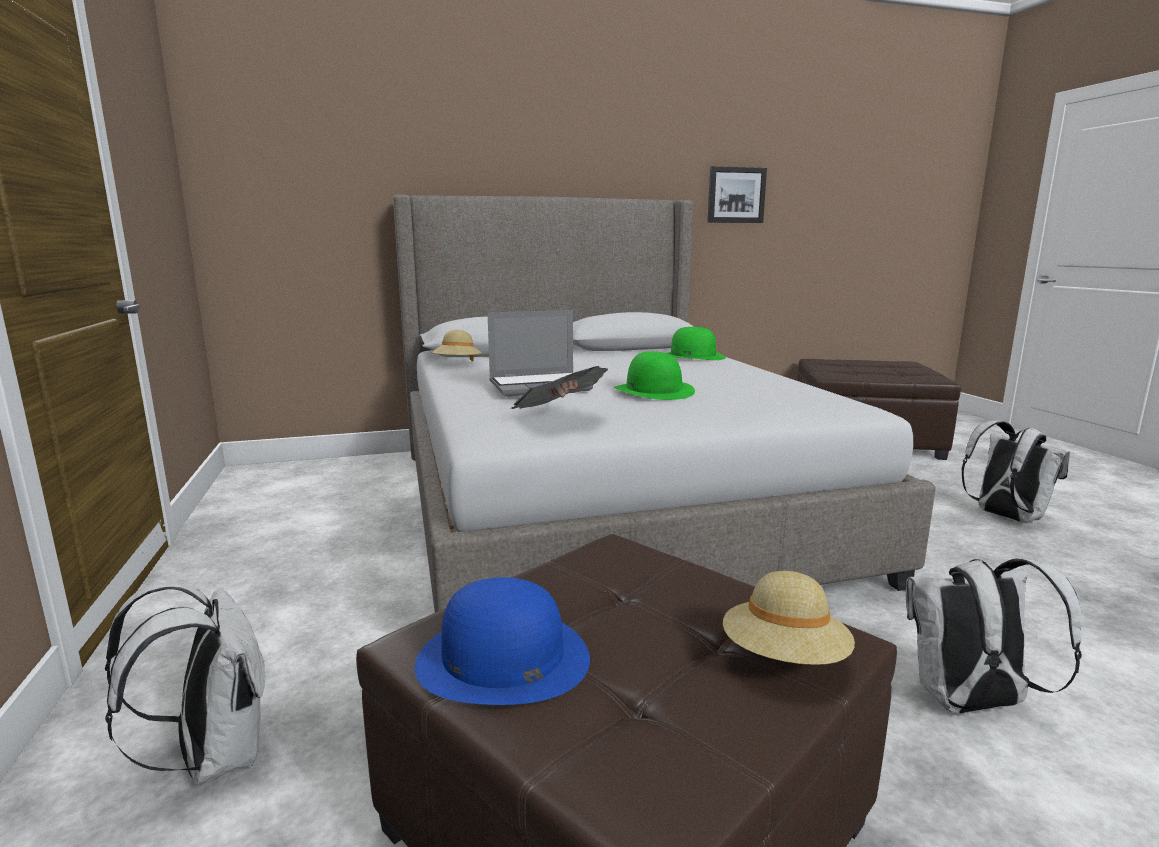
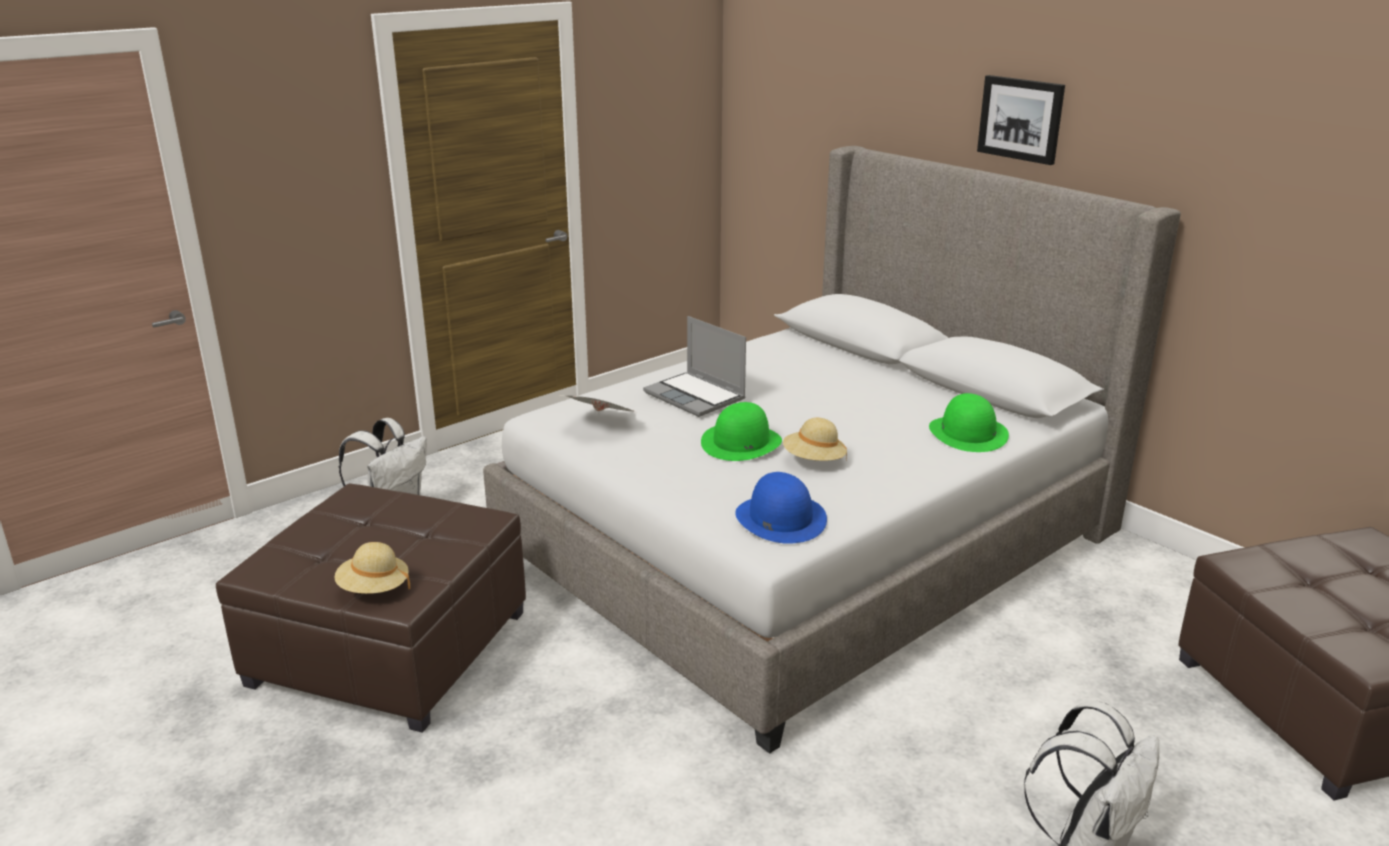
camera: 65 degrees right, 10 degrees up
(457, 365) = (769, 346): beige hat -> beige hat (813, 461)
(502, 659) = (347, 516): blue hat -> blue hat (780, 518)
(736, 195) = (1290, 215): picture -> picture (1021, 119)
(969, 704) = (576, 784): white backpack -> none

